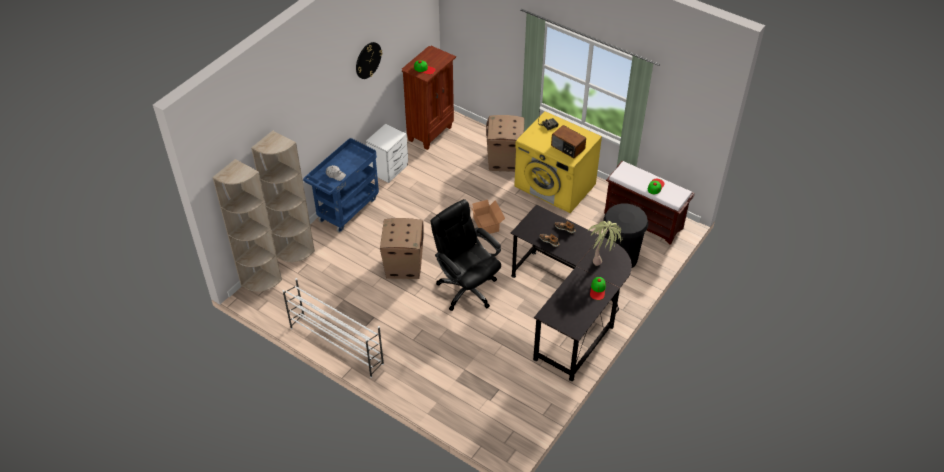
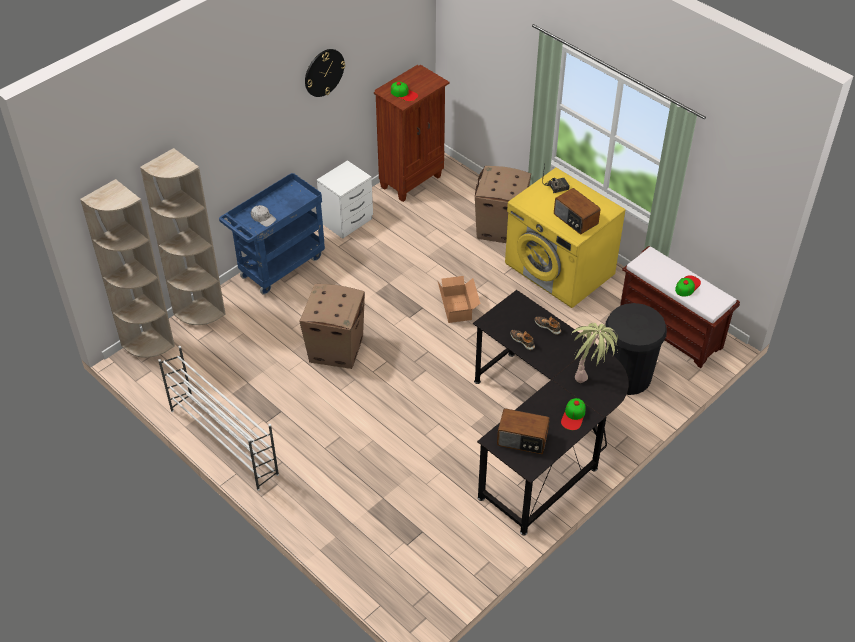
camera: 10 degrees right, 0 degrees up
(467, 289) = (411, 391): black office chair -> none
(565, 311) = (522, 440): none -> radio

